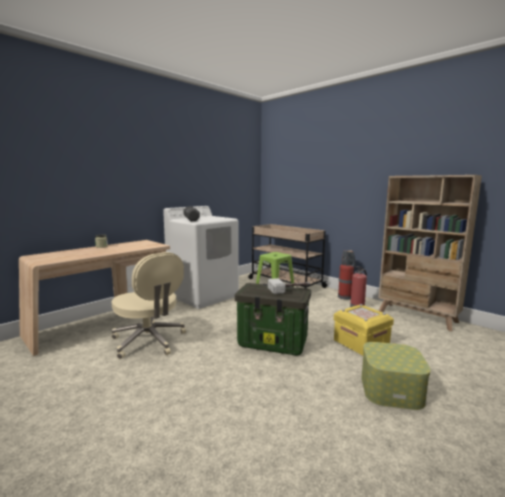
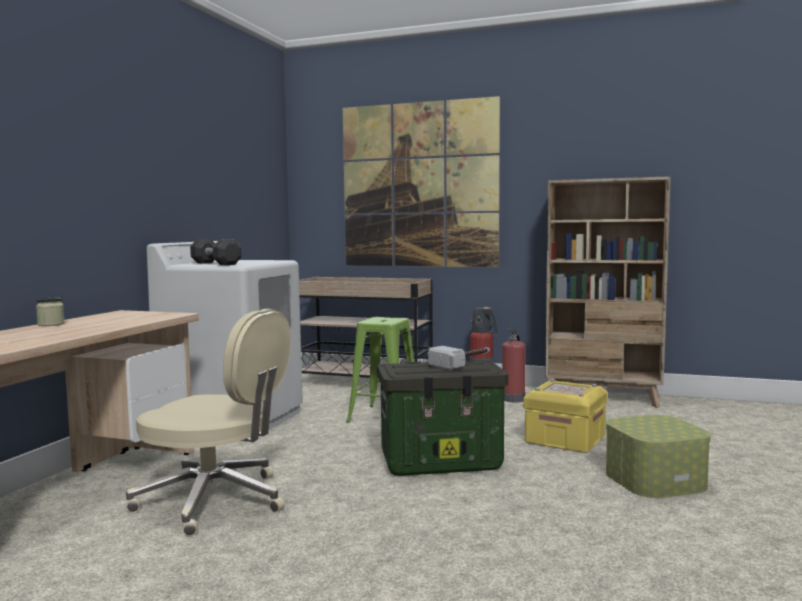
camera: 25 degrees left, 5 degrees down
(322, 176) = (419, 185): none -> picture

